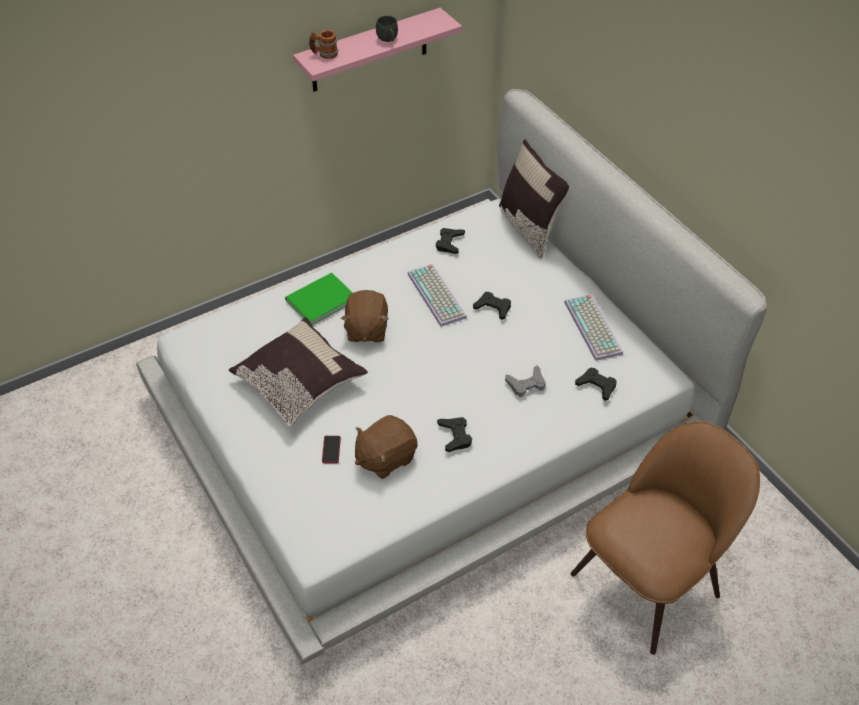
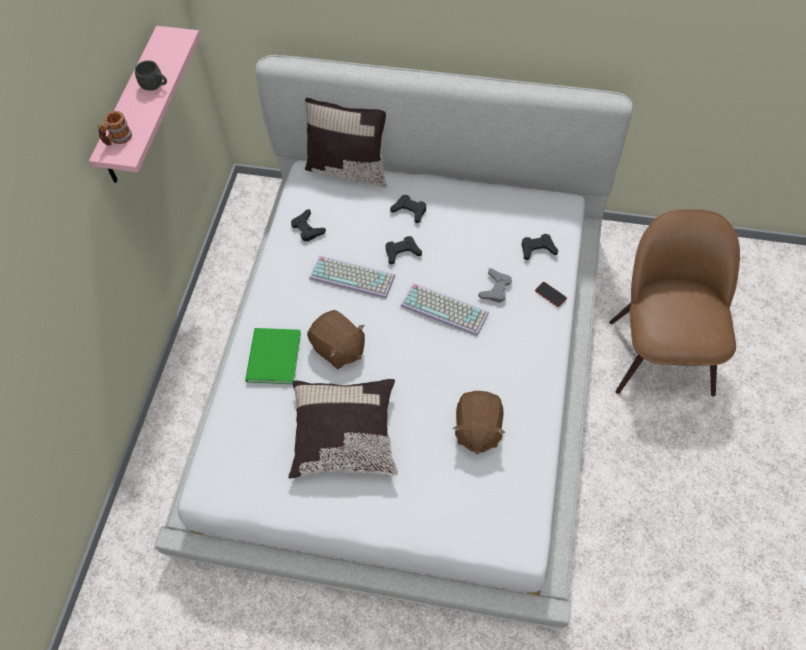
camera: 45 degrees left, 10 degrees up
(331, 450) = (435, 461): phone -> phone (550, 294)
(455, 436) = (500, 369): black game controller -> black game controller (409, 210)
(594, 328) = (484, 208): keyboard -> keyboard (446, 309)

